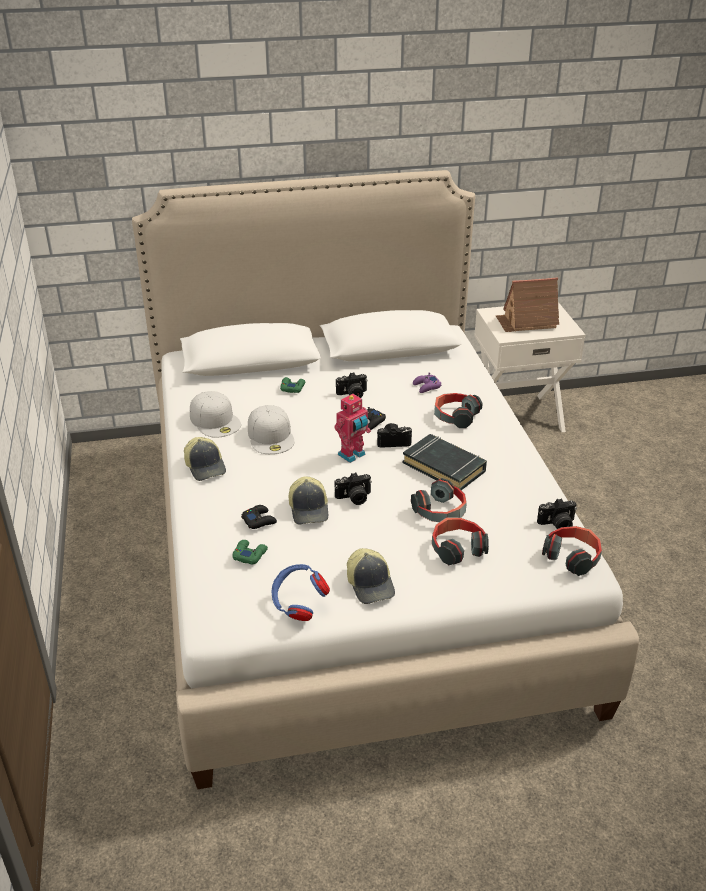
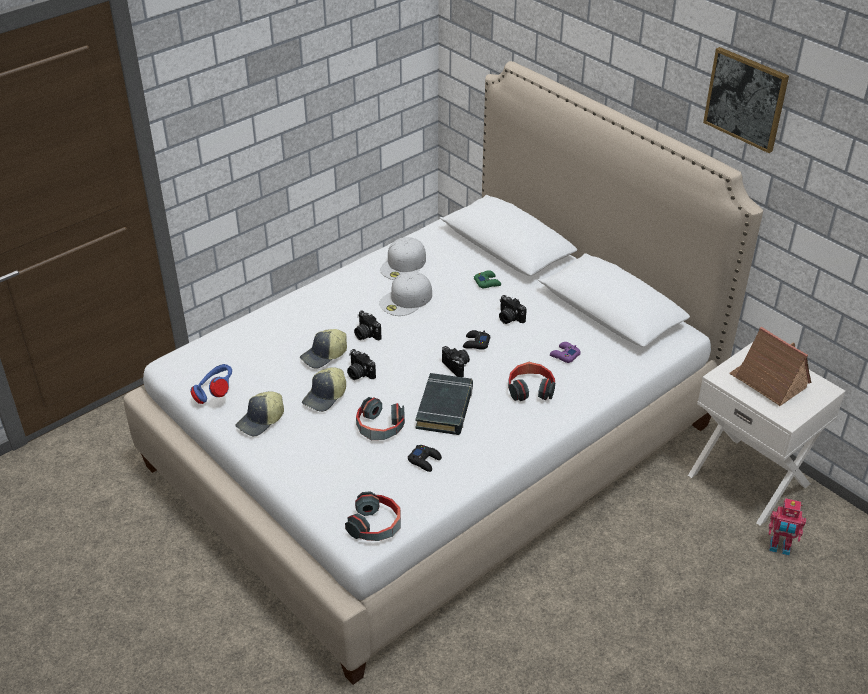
camera: 60 degrees right, 5 degrees up
(206, 466) = (341, 286): cap -> cap (325, 397)
(249, 555) = (251, 348): green game controller -> none
(259, 520) = (293, 337): black game controller -> black game controller (425, 460)
(352, 455) = (416, 351): toy robot -> toy robot (779, 548)
(427, 108) = (746, 99): none -> picture
(457, 548) = (337, 452): headphones -> none
(557, 525) = (415, 503): camera -> camera (366, 334)

